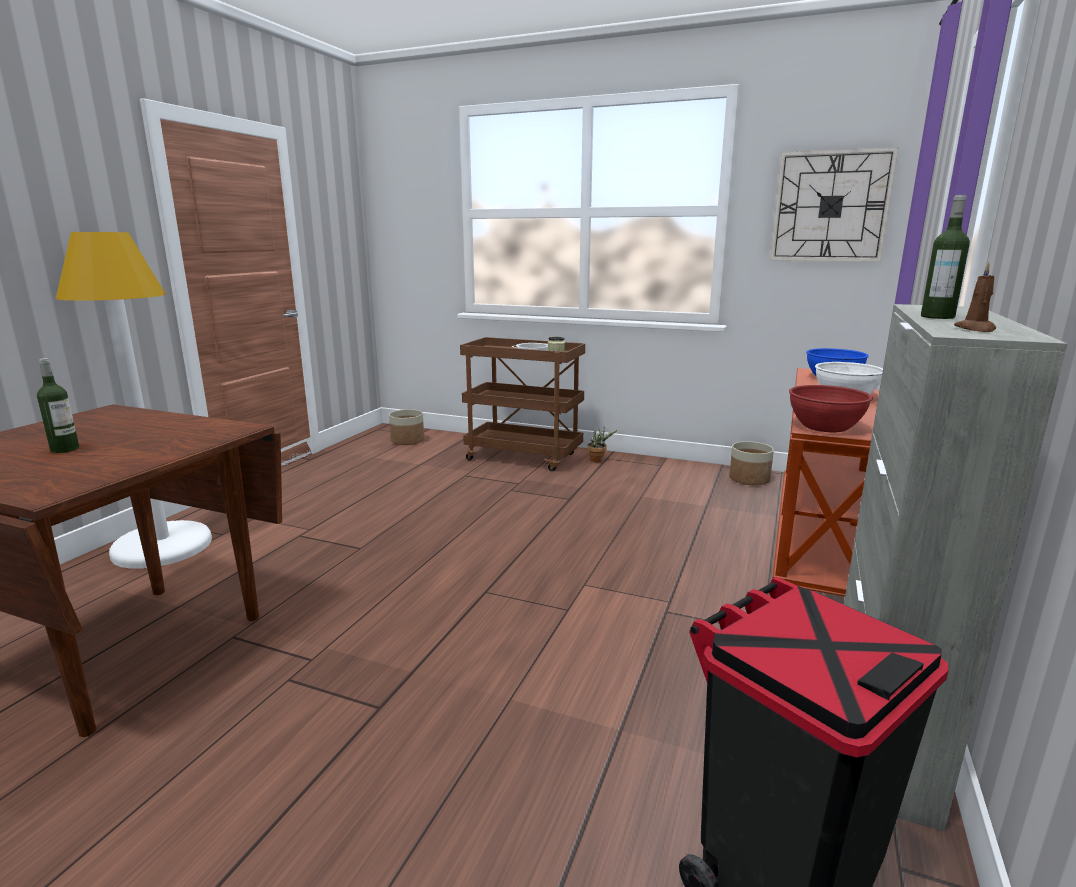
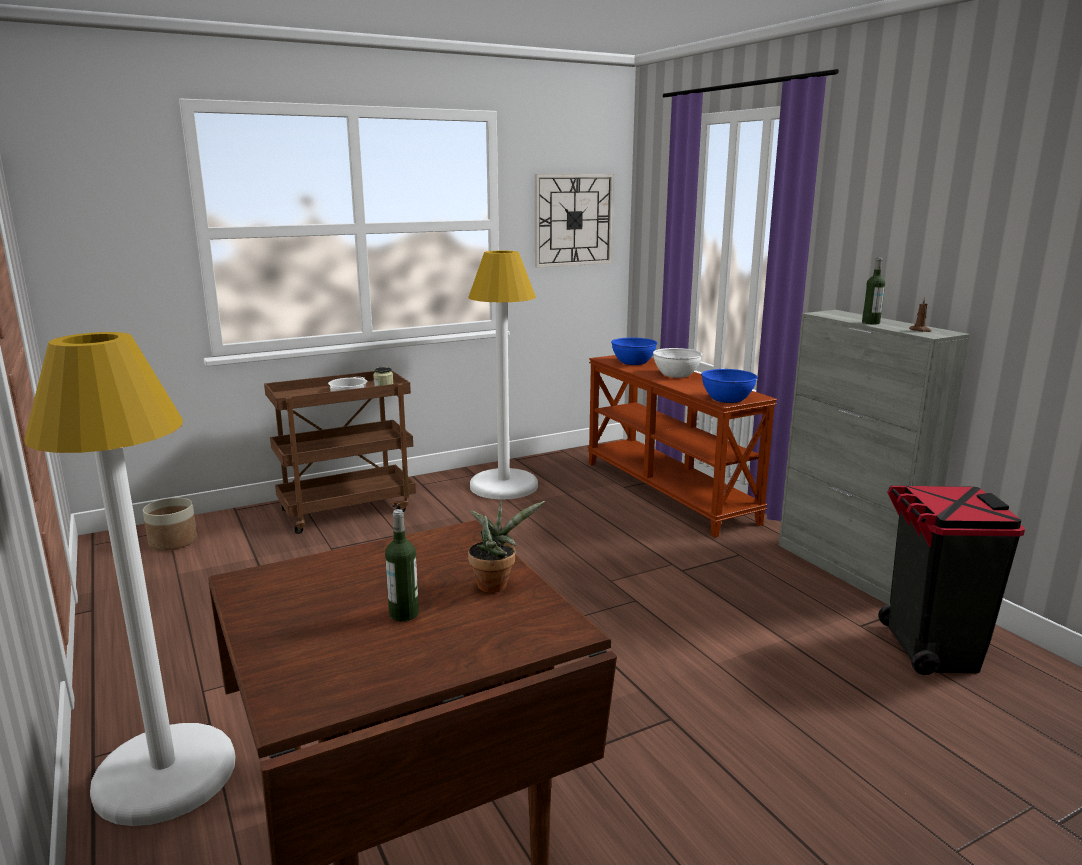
camera: 50 degrees left, 0 degrees up
(598, 460) = (418, 488): potted plant -> potted plant (496, 584)
(664, 481) = (503, 486): none -> white floor lamp
(749, 479) = (553, 463): planter -> none
(825, 427) = (727, 399): red bowl -> blue bowl

